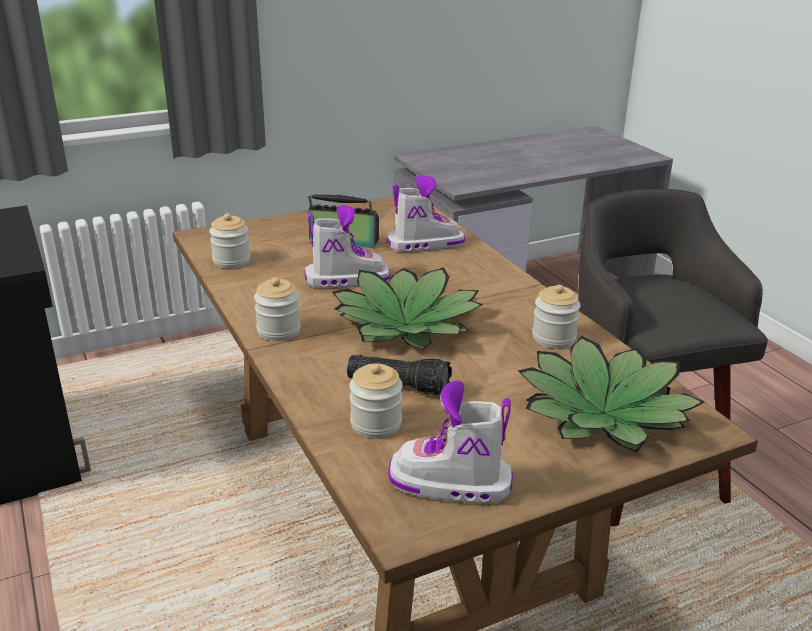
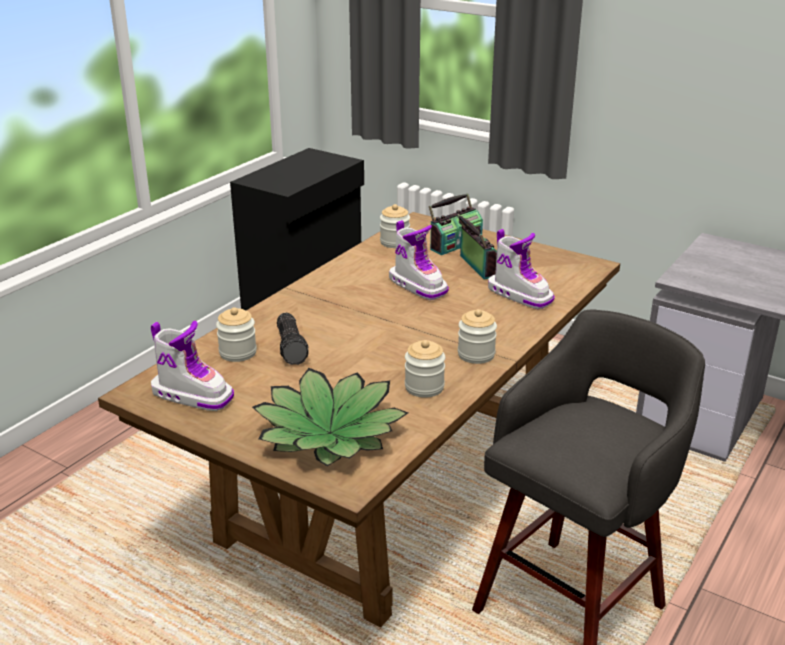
camera: 60 degrees right, 0 degrees up
(278, 331) = (318, 288): jar -> jar (476, 354)
(282, 237) = (455, 244): none -> radio
(407, 324) = (377, 326): potted plant -> none
(450, 484) = (192, 395): boot -> boot turned 135 degrees clockwise

